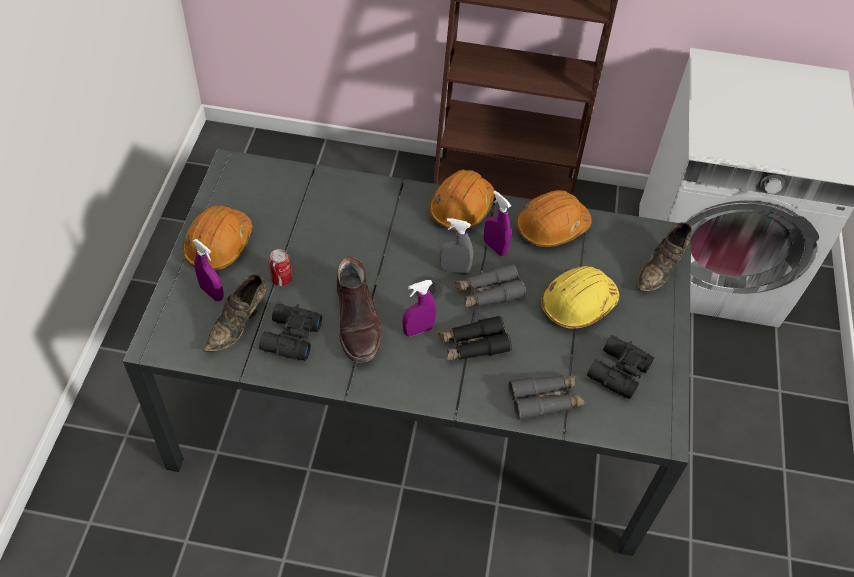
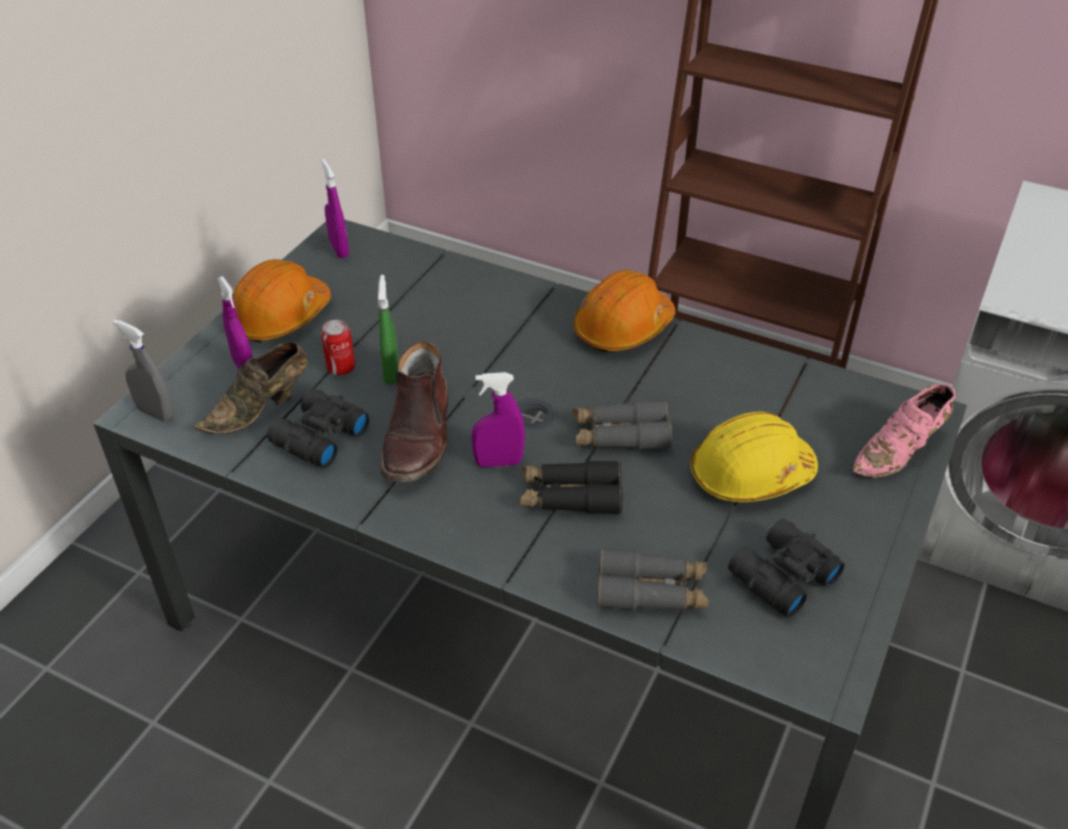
camera: 20 degrees right, 10 degrees down
(318, 275) = (391, 372): none -> green spray bottle
(454, 270) = (582, 399): grey spray bottle -> grey spray bottle (156, 413)
(495, 247) = (652, 382): purple spray bottle -> purple spray bottle (339, 249)
(551, 227) = (745, 372): orange hard hat -> none
(661, 268) = (900, 452): brown shoe -> pink shoe

